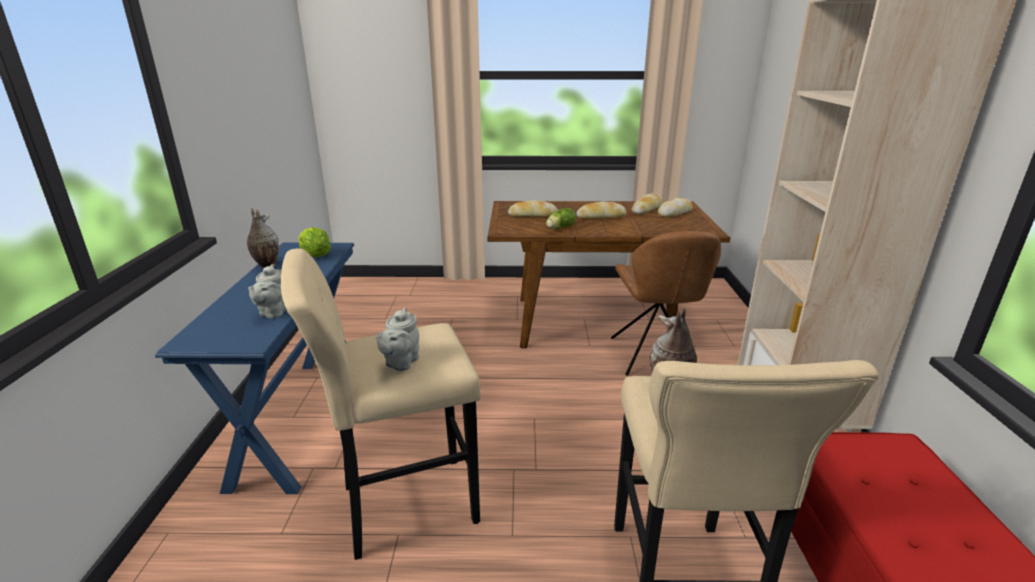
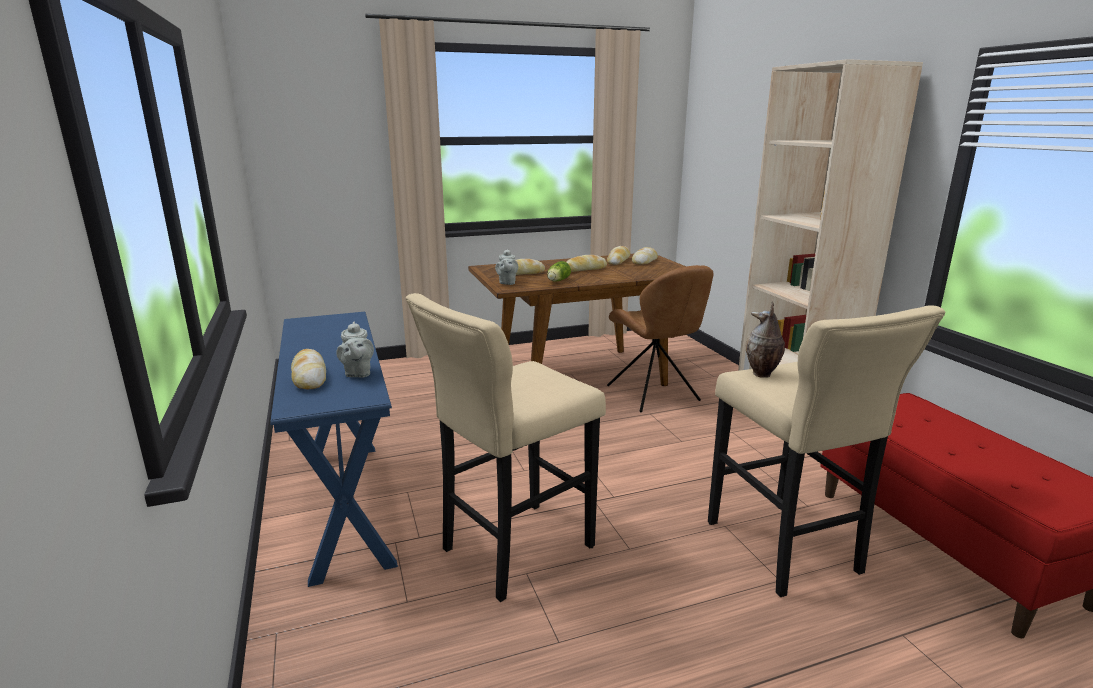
camera: 20 degrees left, 5 degrees down
(233, 309) = (309, 376): none -> bread
(266, 265) = (294, 339): vase -> none
(315, 255) = (338, 325): lettuce -> none
(400, 363) = (530, 391): grey teapot -> grey teapot (507, 283)

